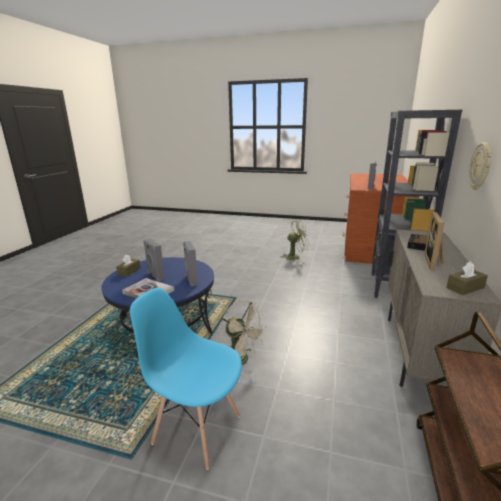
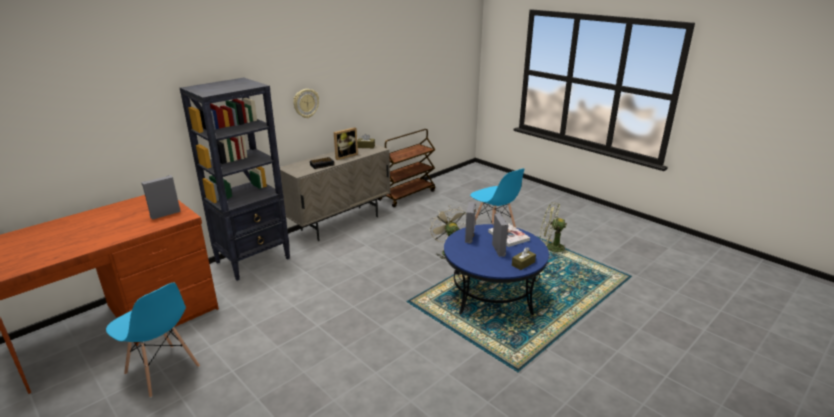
camera: 150 degrees left, 5 degrees up
(295, 257) = (256, 344): green fan -> green fan (551, 248)
(316, 242) = (162, 371): none -> blue chair

